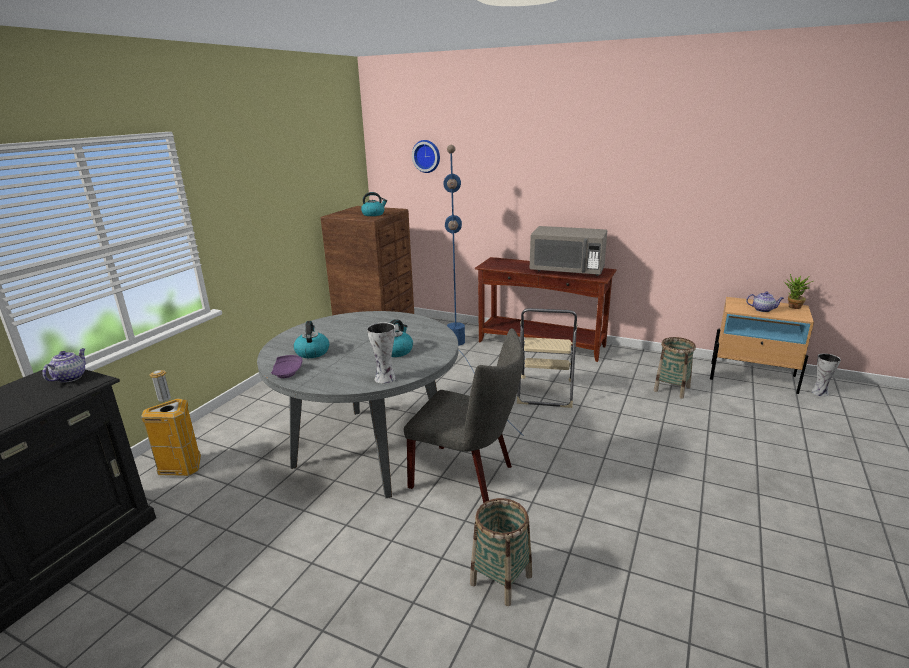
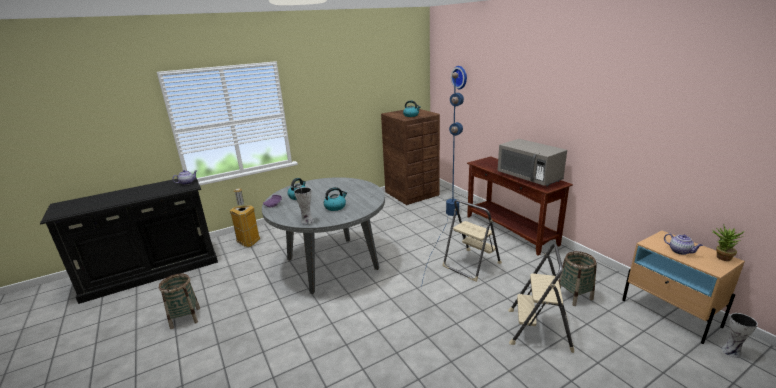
camera: 35 degrees right, 0 degrees up
(468, 476) = (362, 299): grey chair -> none
(501, 580) = (311, 363): basket -> basket (185, 318)
(684, 431) = (542, 330): none -> beige step ladder

